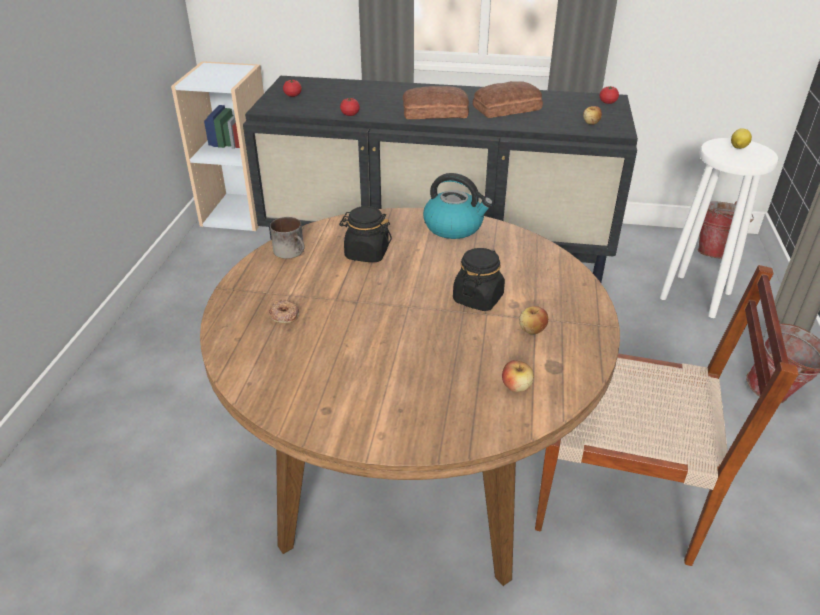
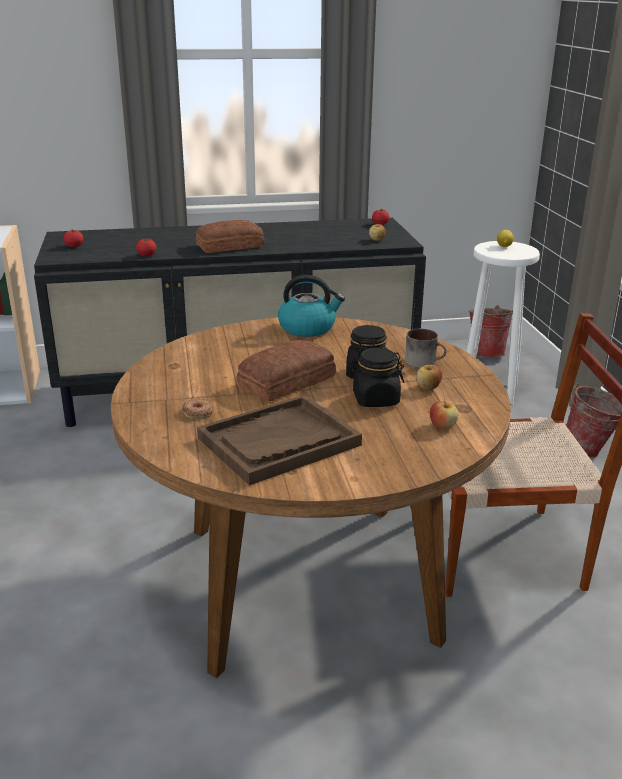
camera: 20 degrees left, 10 degrees down
(292, 251) = (167, 366): mug -> mug (424, 362)
(336, 369) = (279, 442): none -> brown tray
(366, 253) = (241, 357): black jar -> black jar (375, 399)
(508, 109) = (296, 236): bread -> bread (289, 381)

